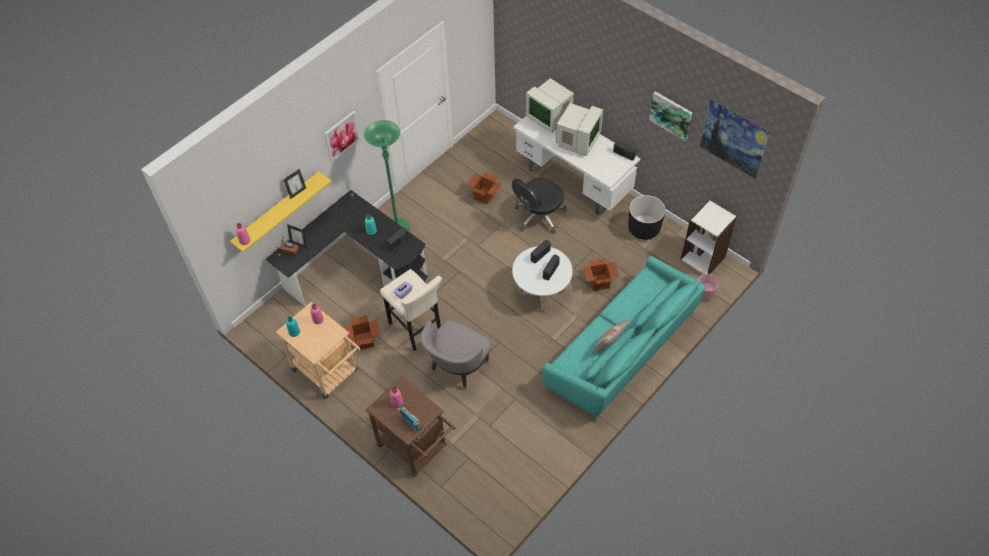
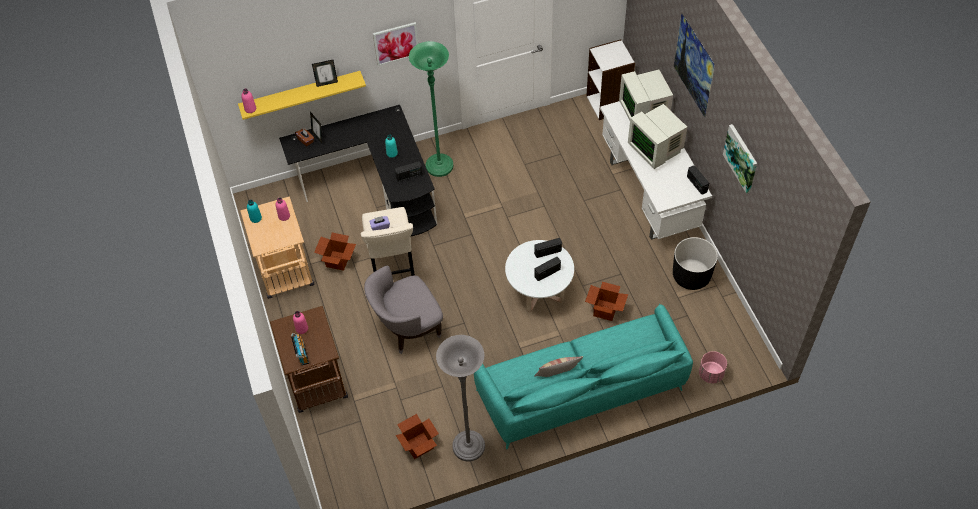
camera: 30 degrees right, 0 degrees up
(484, 196) = (547, 169): cardboard box -> cardboard box (418, 446)
(538, 216) = (588, 214): black office chair -> none
(566, 434) = (468, 447): none -> grey floor lamp
(577, 141) = (656, 149): monitor -> monitor turned 90 degrees clockwise
(703, 258) = (735, 336): white bookcase -> white bookcase (608, 103)
(730, 151) = (780, 224): picture -> picture (691, 79)

